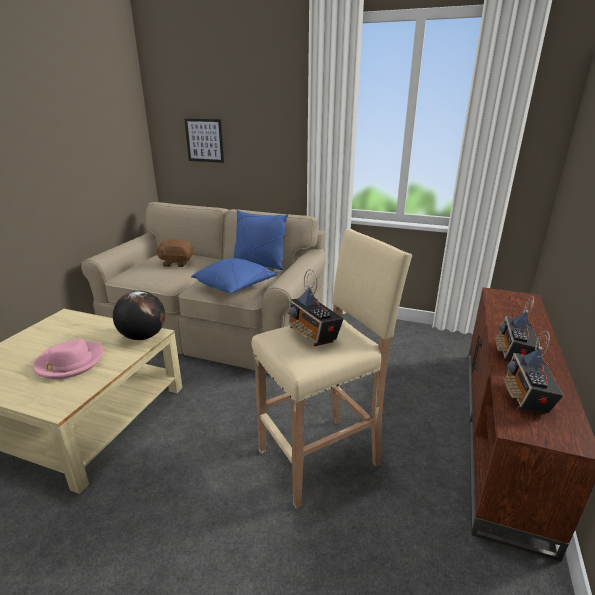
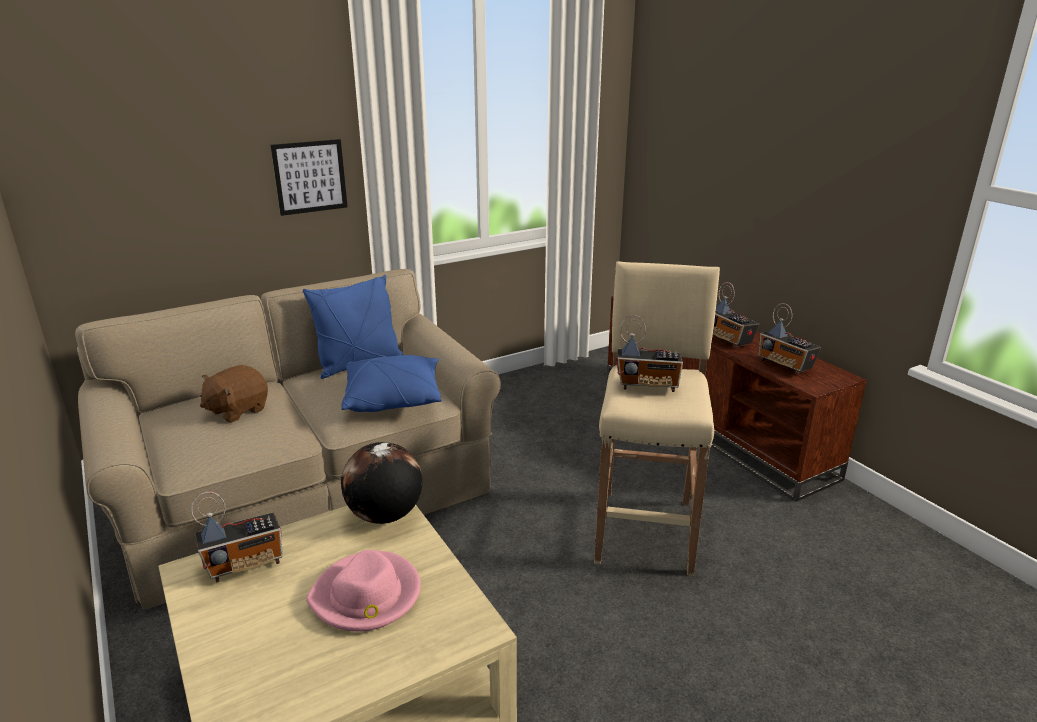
camera: 50 degrees left, 0 degrees up
(76, 324) = (246, 564): none -> radio
(204, 140) = (153, 185): picture -> picture (310, 177)

